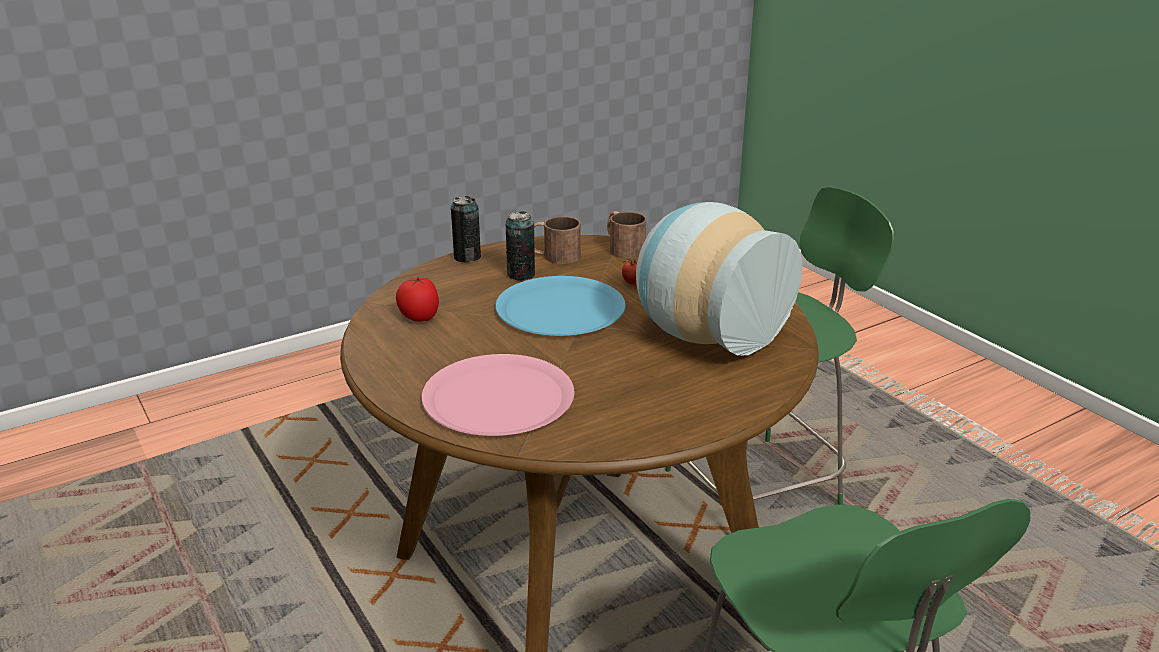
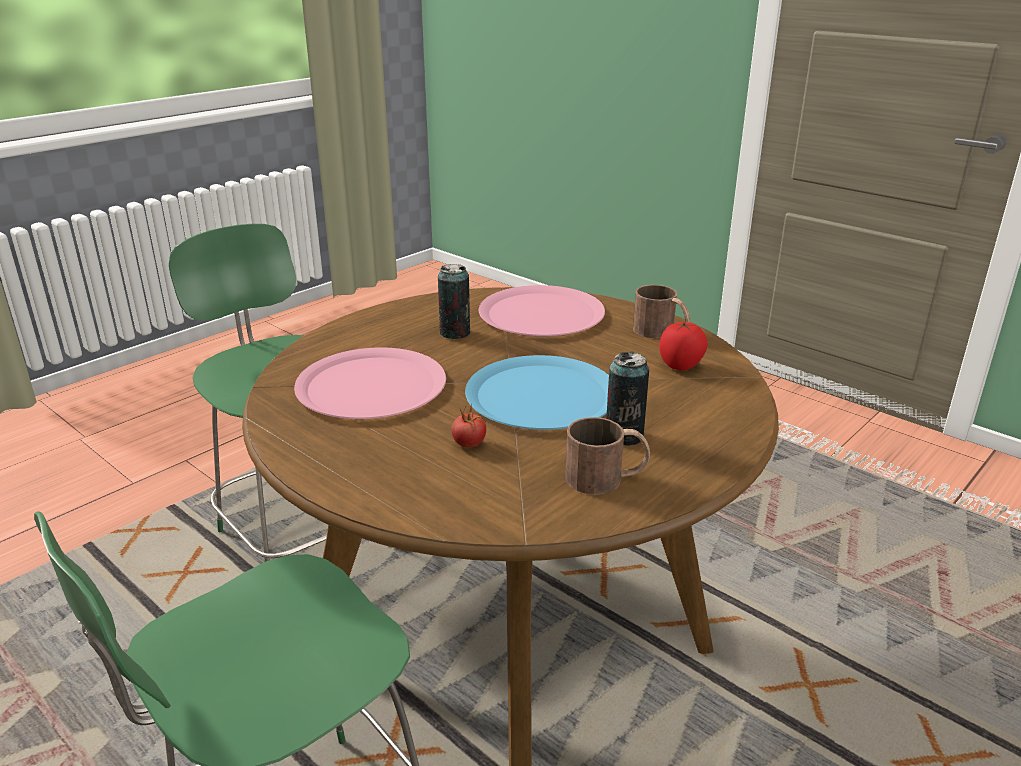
camera: 165 degrees right, 0 degrees up
(467, 257) = (723, 456): can -> can (455, 333)
(622, 248) = (511, 511): brown mug -> brown mug (661, 332)
(704, 335) = (371, 386): vase -> pink plate

